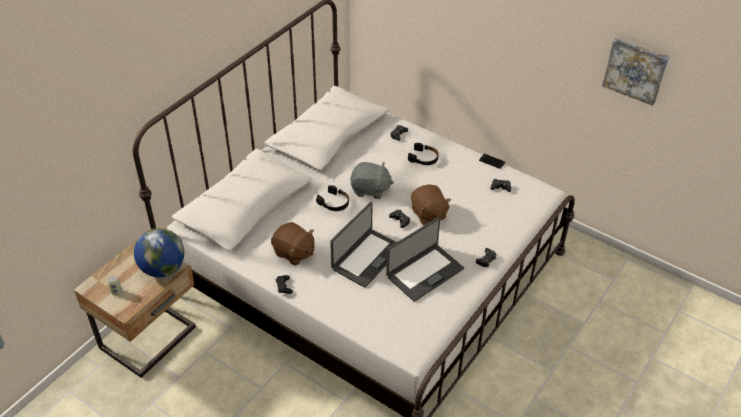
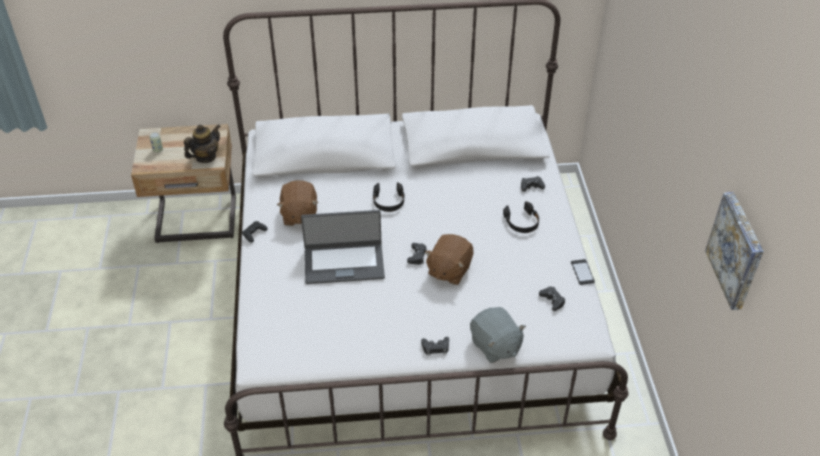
camera: 50 degrees right, 0 degrees up
(163, 269) = (205, 157): globe -> teapot
(370, 189) = (433, 213): grey plush toy -> grey plush toy (495, 346)
(424, 272) = (368, 312): laptop -> none

